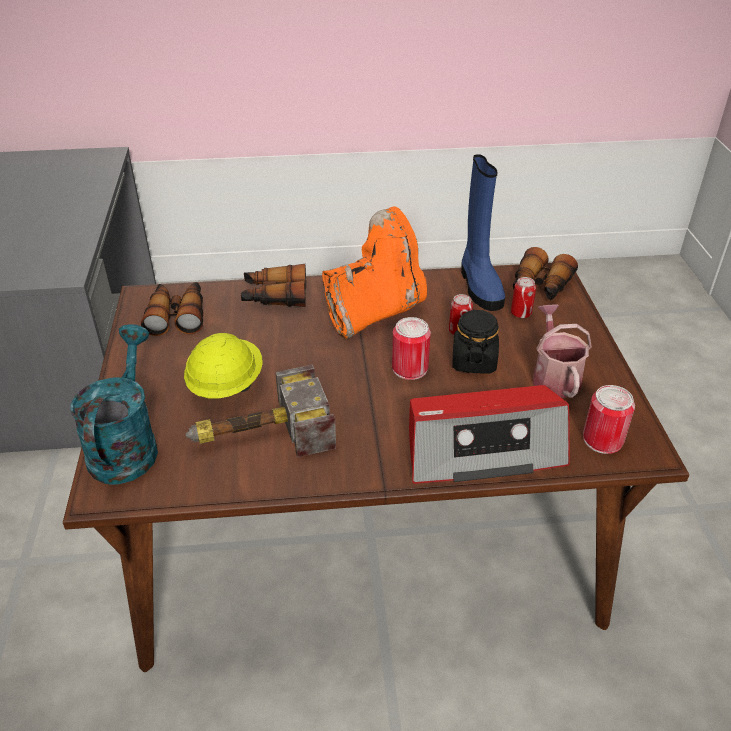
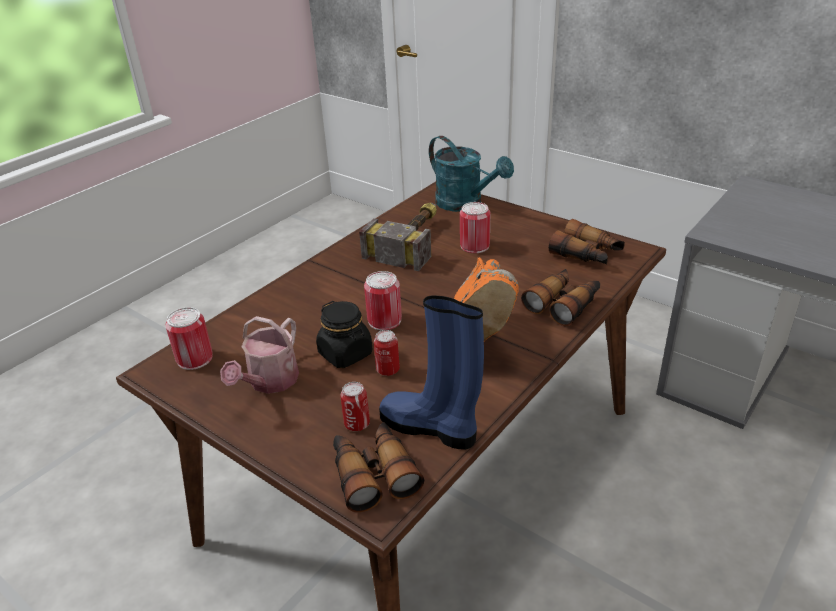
camera: 135 degrees right, 5 degrees down
(226, 385) = (474, 246): yellow hard hat -> can
(482, 449) = (274, 306): radio -> none
(554, 376) = (269, 382): watering can -> watering can turned 75 degrees clockwise

